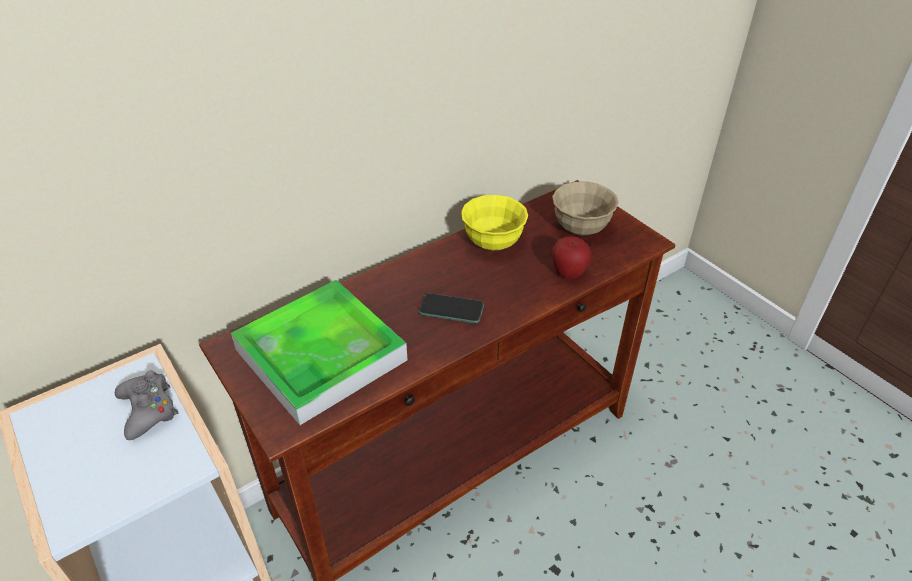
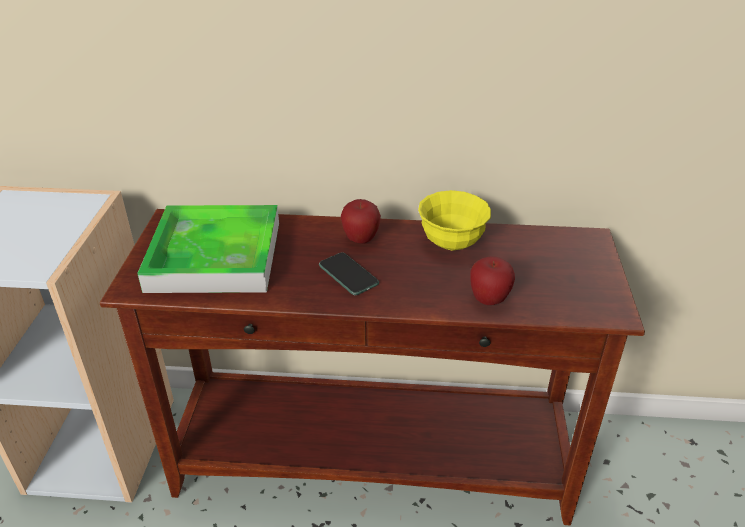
camera: 40 degrees right, 5 degrees down
(148, 410) = (62, 225): grey game controller -> none
(424, 275) = (360, 239): none -> apple
(580, 229) = (553, 269): beige bowl -> none

